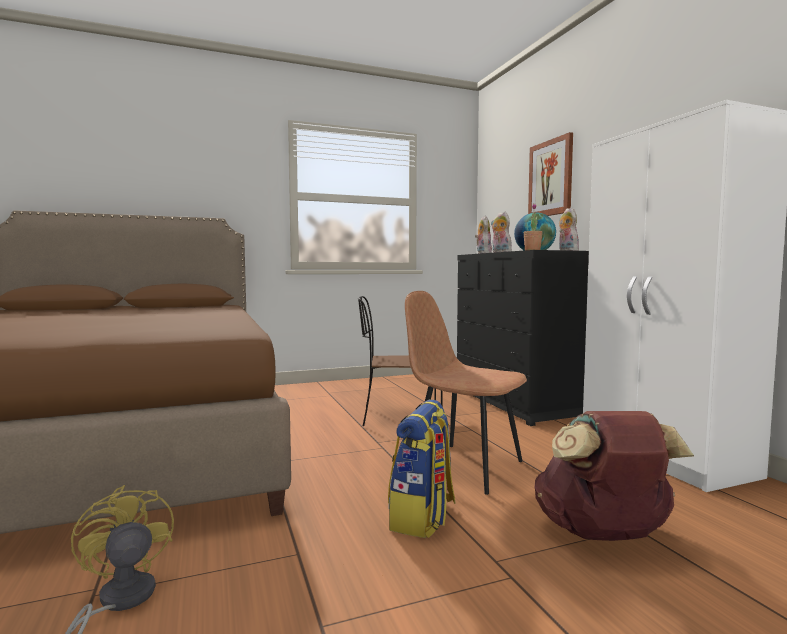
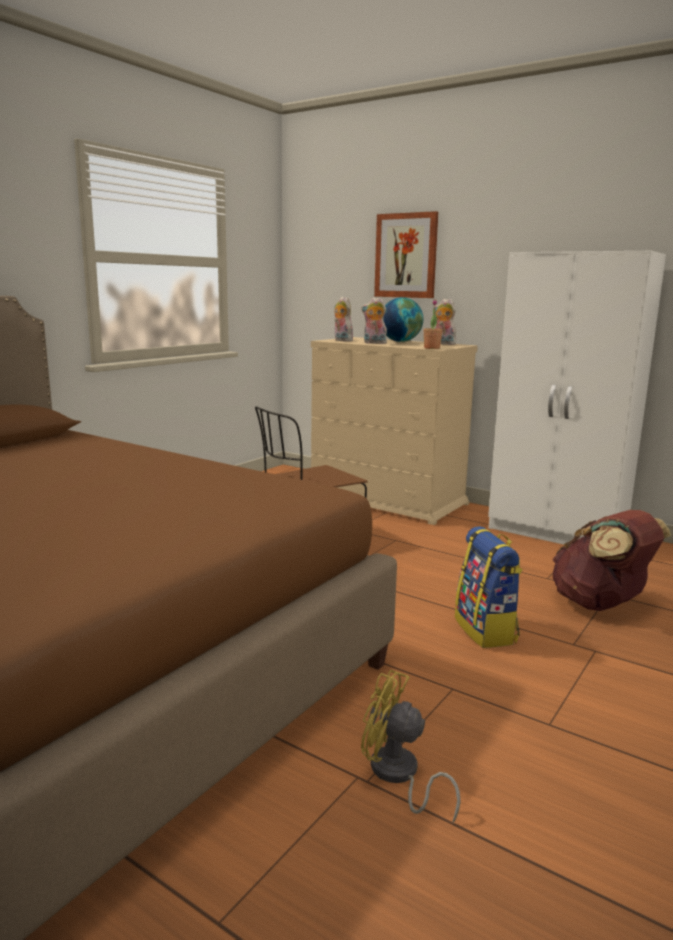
camera: 35 degrees left, 10 degrees up
(463, 466) = (445, 578): brown chair -> none
(519, 402) = (388, 500): black dresser -> beige dresser

